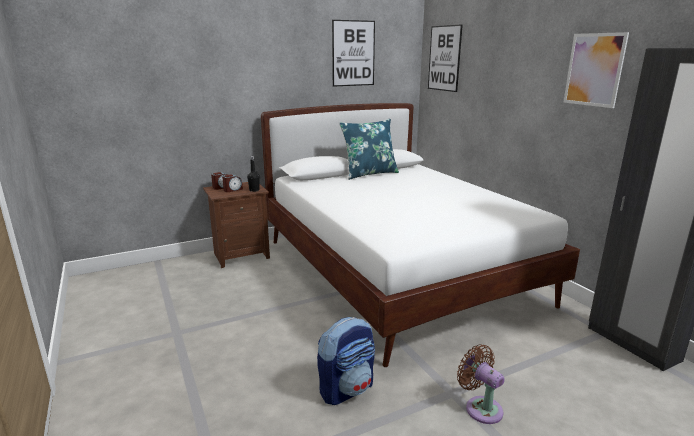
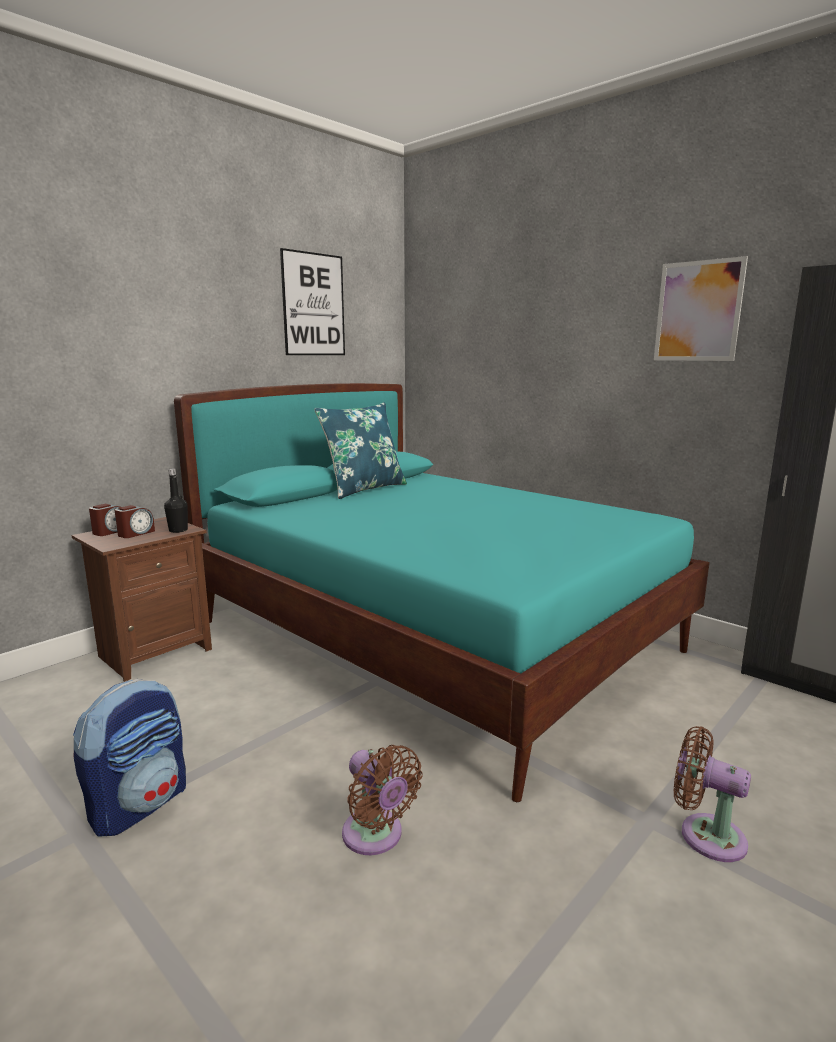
camera: 20 degrees left, 5 degrees down
(302, 365) = (376, 836): none -> brown fan
(347, 389) = (481, 862): backpack -> backpack (140, 804)
(397, 270) = (434, 635): white bed -> turquoise bed
(444, 58) = (446, 315): picture -> none

